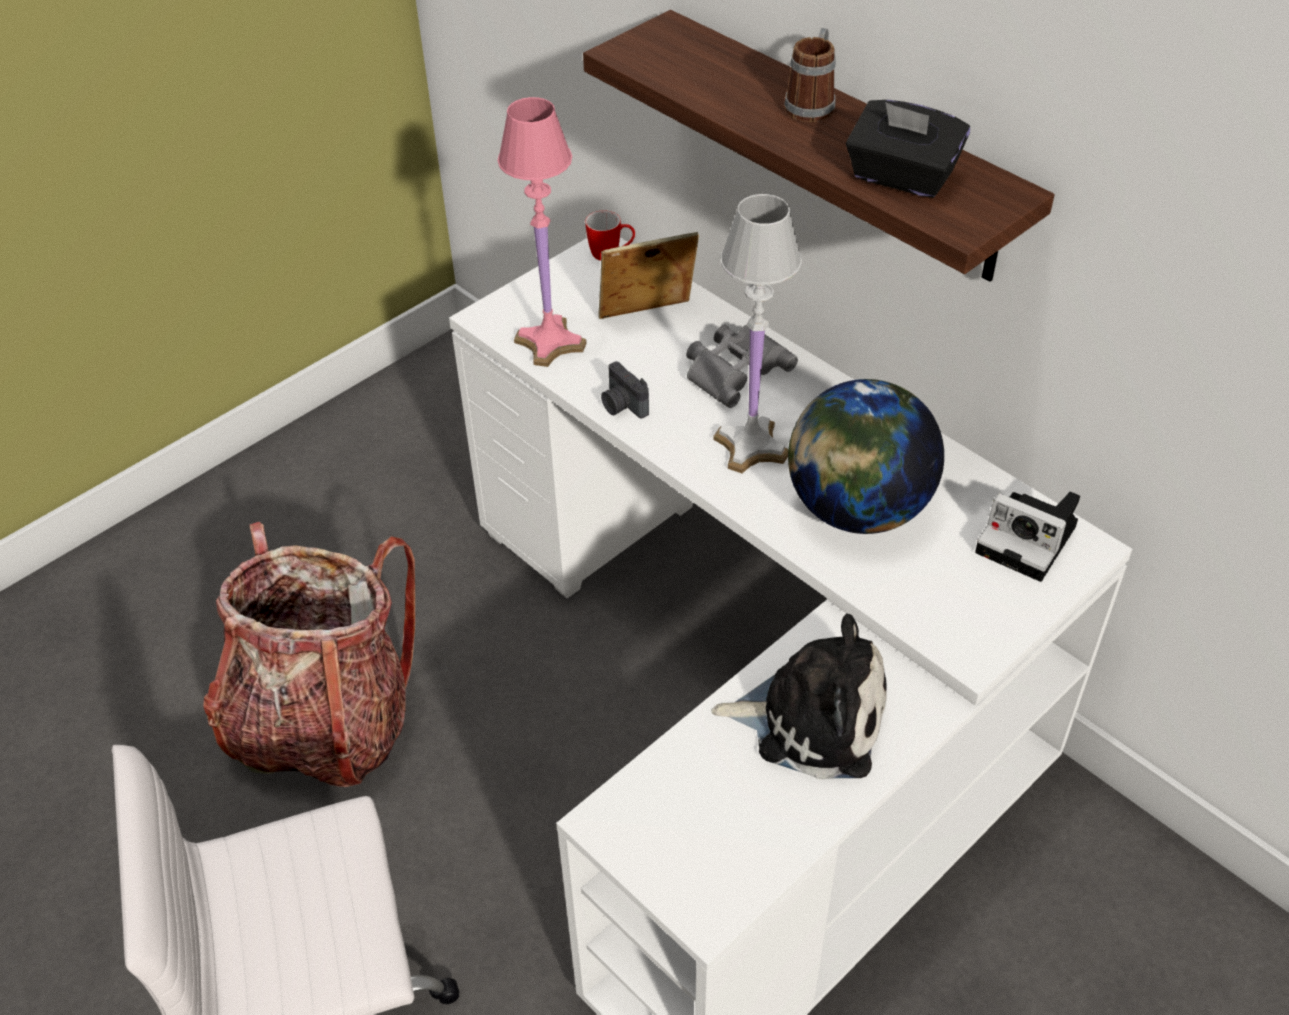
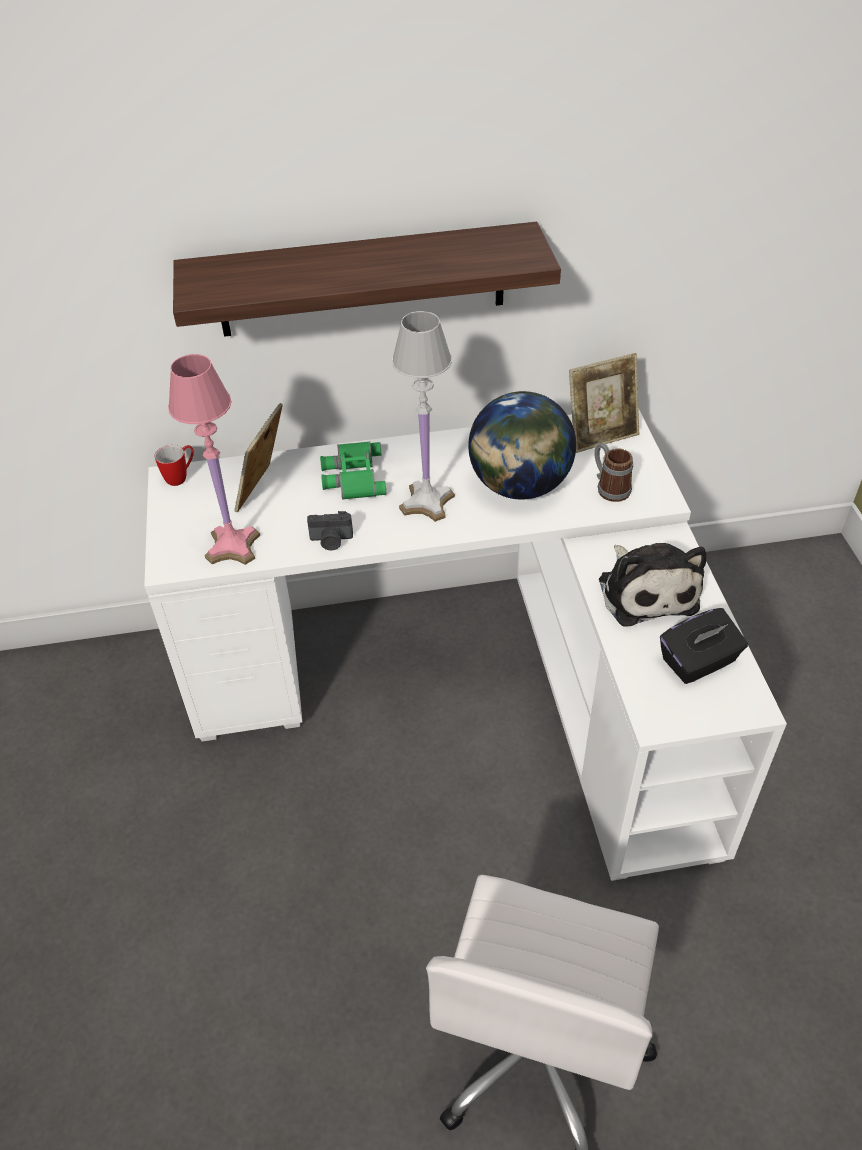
camera: 55 degrees left, 0 degrees up
(324, 724) = (275, 932): backpack -> none
(734, 368) = (352, 476): grey binoculars -> green binoculars
(811, 718) = (646, 590): plush toy -> plush toy turned 120 degrees clockwise
(812, 104) = (355, 254): mug -> mug (609, 487)
(901, 177) = (466, 257): black tissue box -> black tissue box (698, 662)
(1030, 540) = (601, 436): camera -> picture frame

